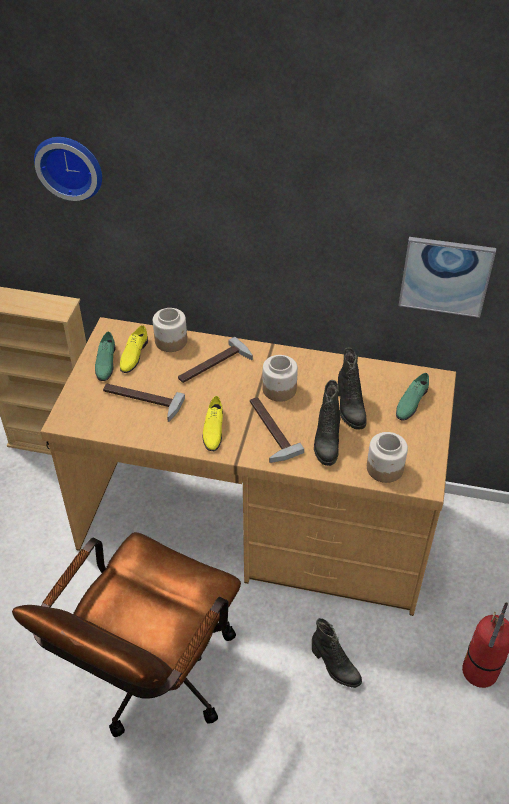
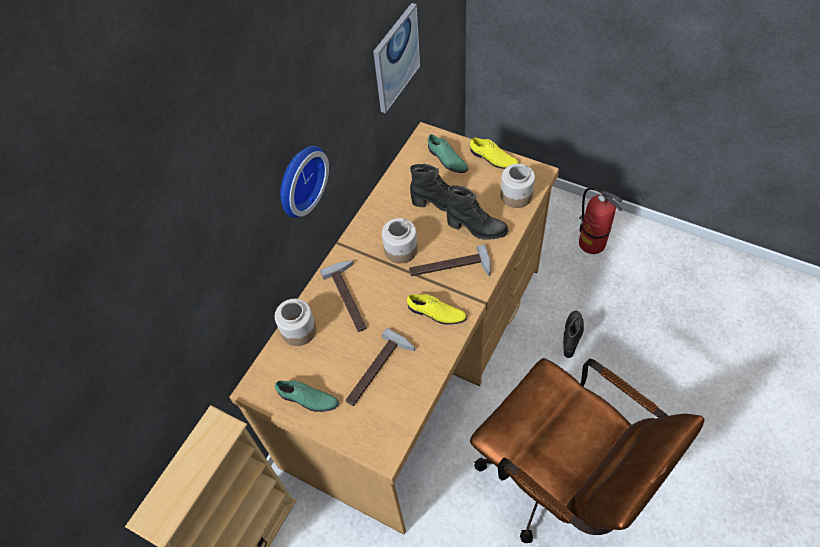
camera: 70 degrees left, 10 degrees up
(70, 165) = (146, 298): wall clock -> wall clock (298, 179)
(133, 355) = (306, 369): yellow shoe -> yellow shoe (493, 159)
(335, 666) = (572, 336): black boot -> black boot turned 45 degrees counterclockwise

